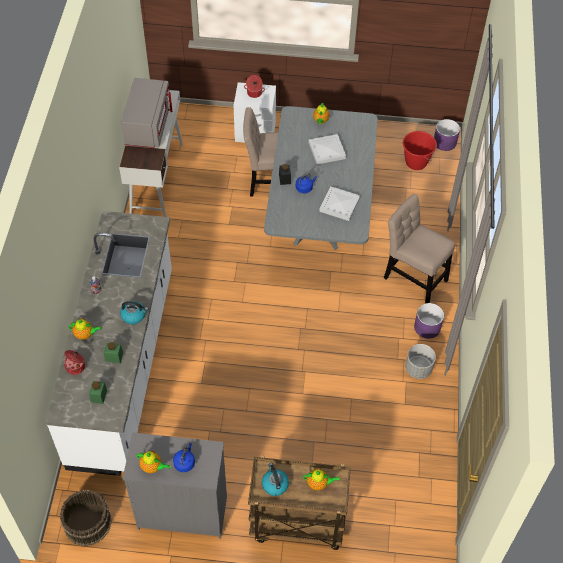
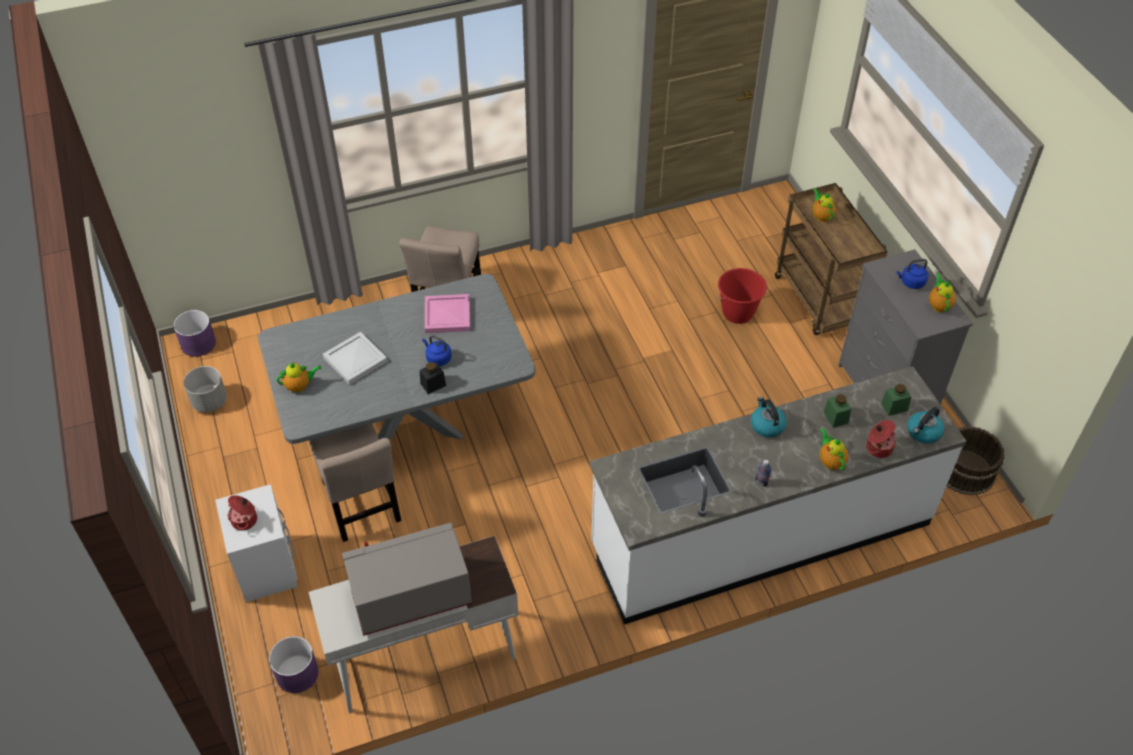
camera: 115 degrees left, 5 degrees down
(274, 484) = (849, 246): kettle -> kettle (923, 432)
(340, 204) = (446, 315): white tray -> pink tray
(416, 162) = (250, 361): red bucket -> red bucket (738, 313)
(418, 369) = (574, 267): grey planter -> grey planter (209, 401)
(427, 327) = (515, 276): purple planter -> purple planter (297, 673)

